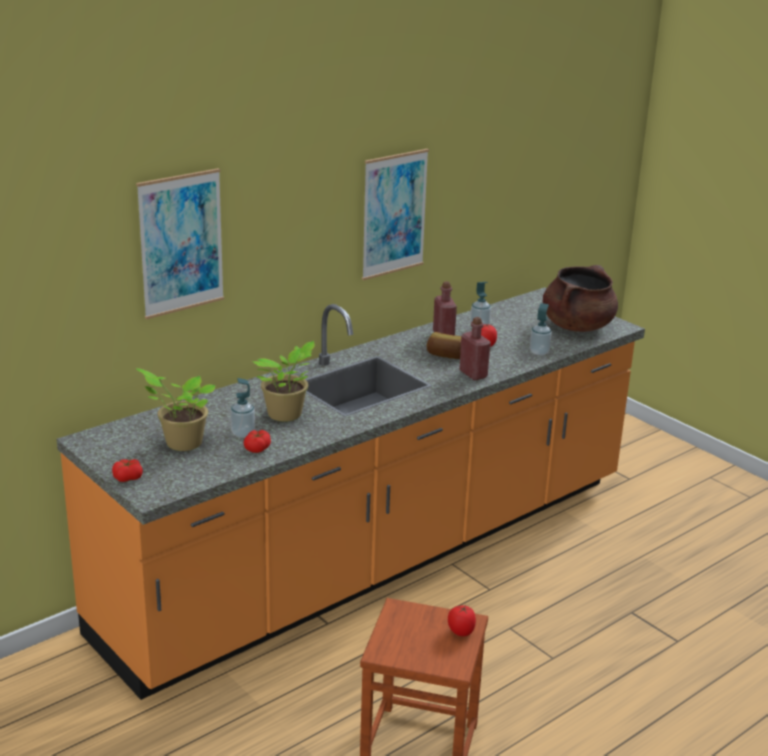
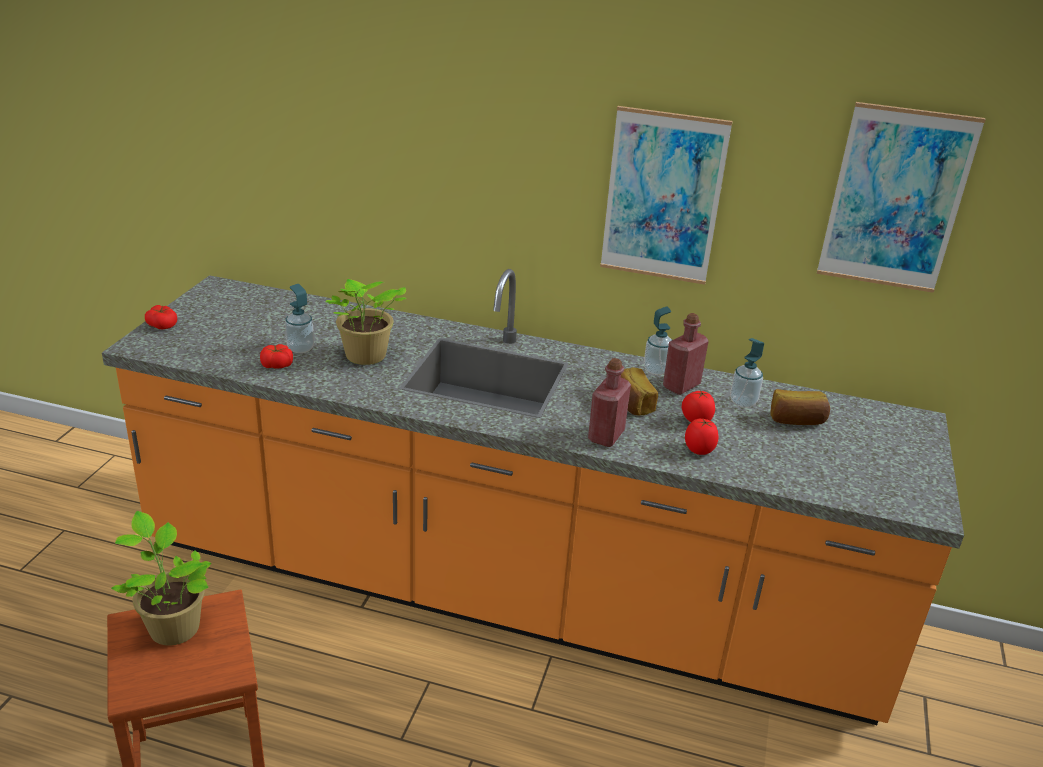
camera: 55 degrees right, 5 degrees up
(181, 243) = (351, 126): picture -> picture (895, 199)
(181, 443) = (251, 326): potted plant -> potted plant (172, 626)
(461, 632) = (205, 671): tomato -> tomato (699, 450)
(513, 322) = (796, 420): none -> bread
(539, 352) = (739, 465): soap dispenser -> soap dispenser (656, 370)
(577, 326) = (868, 473): brown cooking pot -> none

